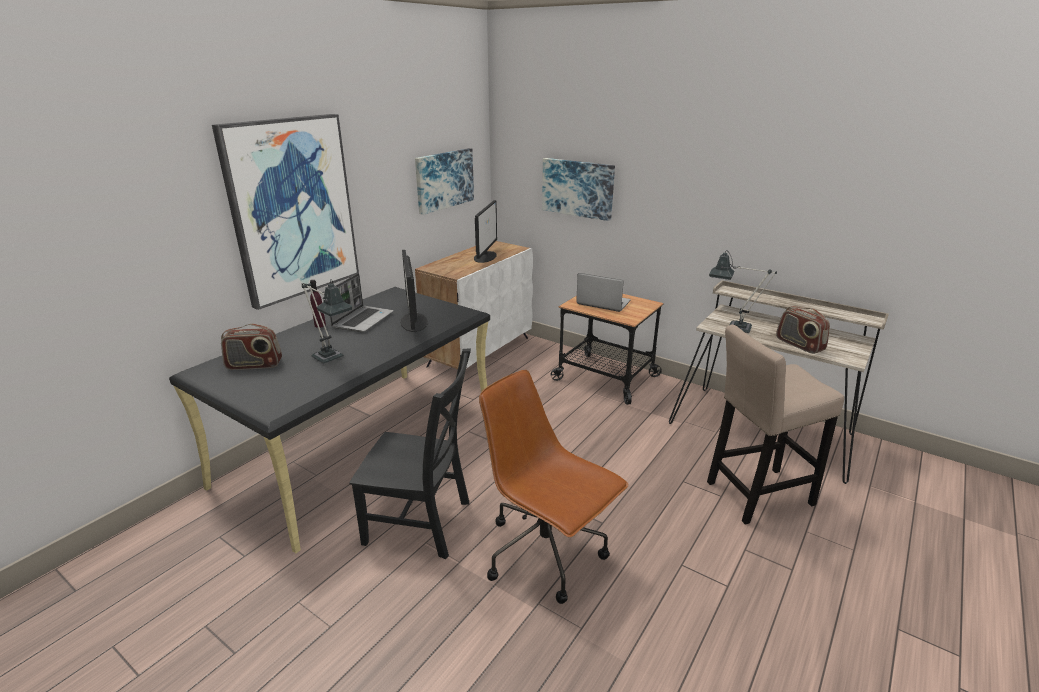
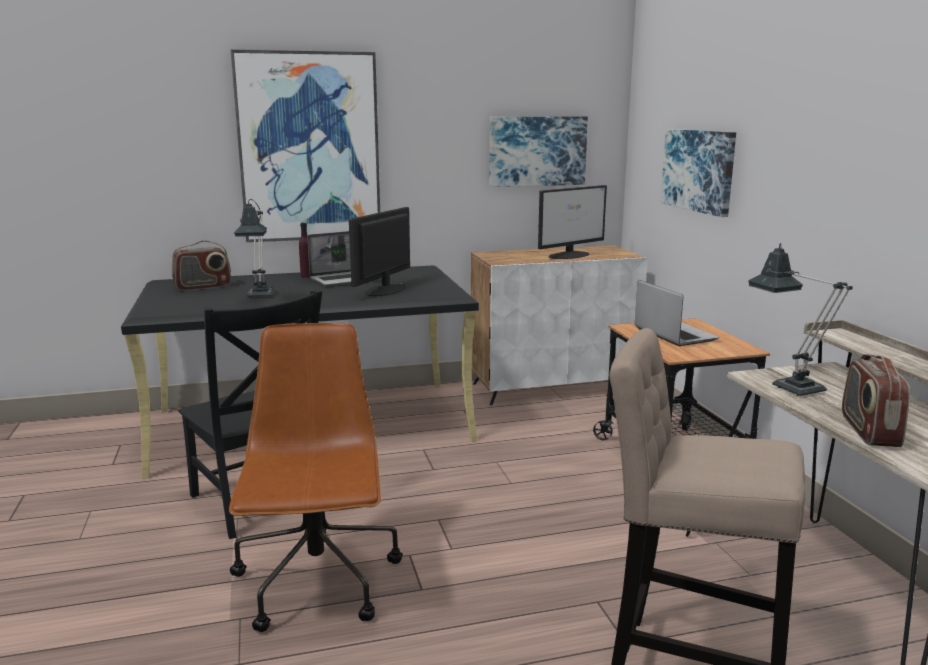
camera: 40 degrees right, 10 degrees down
(254, 365) = (203, 287): radio -> radio turned 60 degrees counterclockwise

